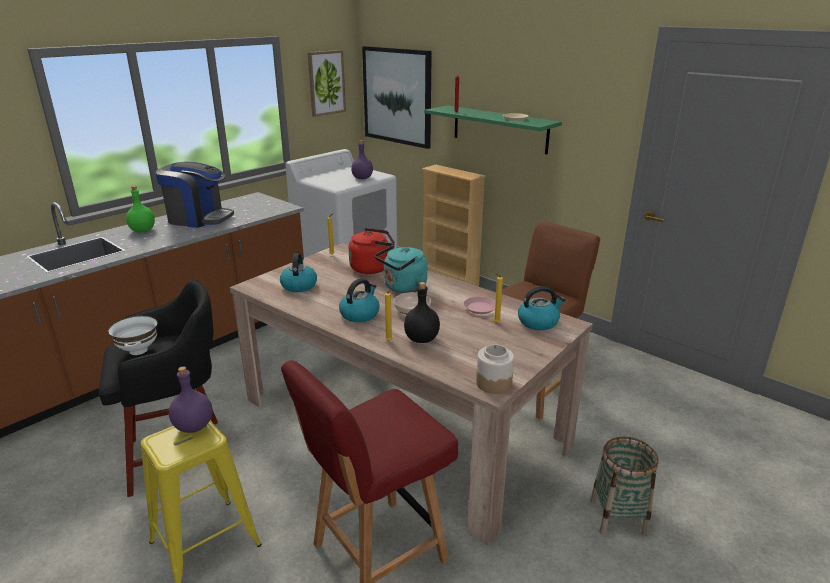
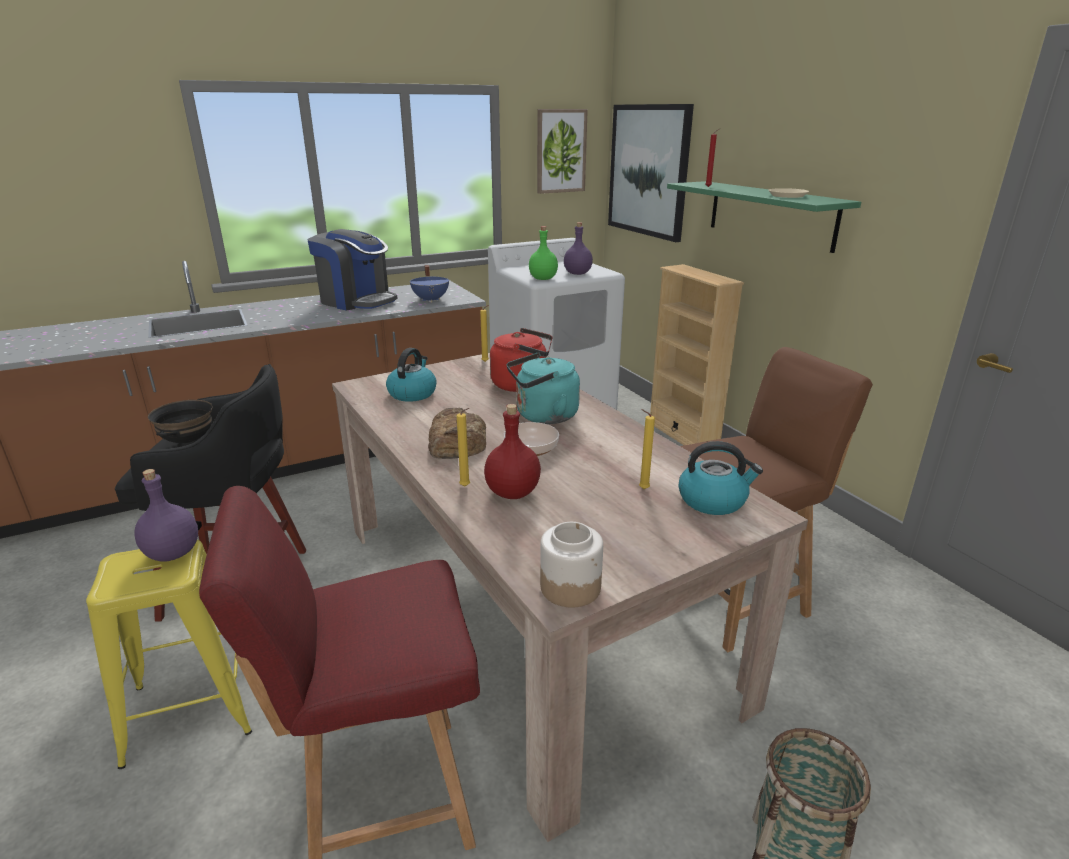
camera: 20 degrees right, 0 degrees up
(138, 350) = (188, 443): white bowl -> black bowl
(143, 230) = (287, 307): green bottle -> green bottle (543, 279)
(259, 211) = (431, 300): none -> blue cooking pot
(360, 314) = (456, 442): kettle -> bread
(422, 339) = (513, 493): black bottle -> red bottle
(480, 308) = (633, 462): pink plate -> none

